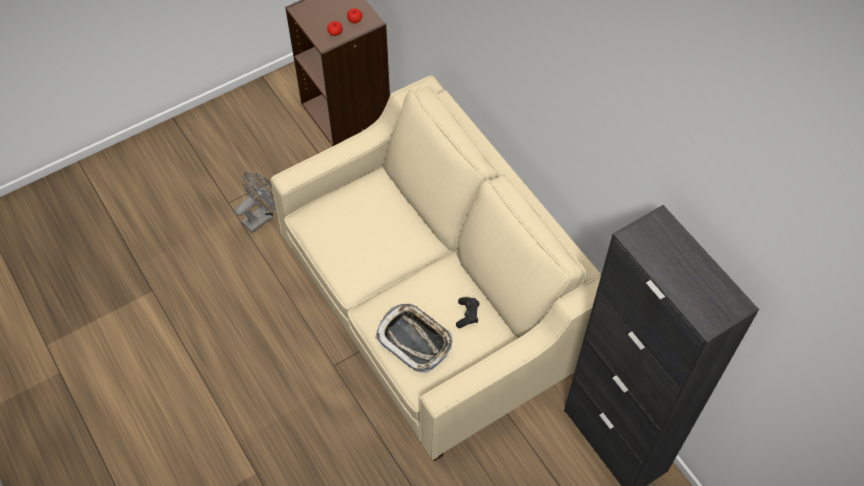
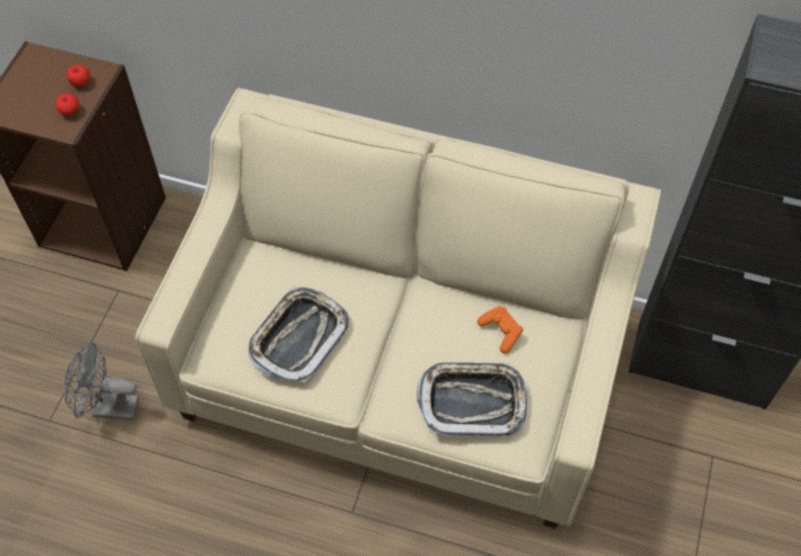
camera: 40 degrees left, 0 degrees up
(261, 217) = (108, 407): grey fan -> grey fan turned 90 degrees counterclockwise
(357, 239) = (298, 338): none -> tray
(467, 315) = (501, 332): black game controller -> orange game controller

